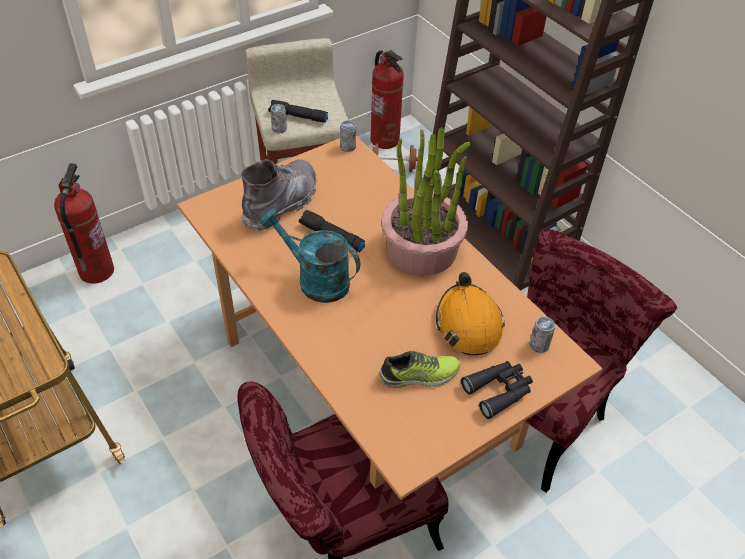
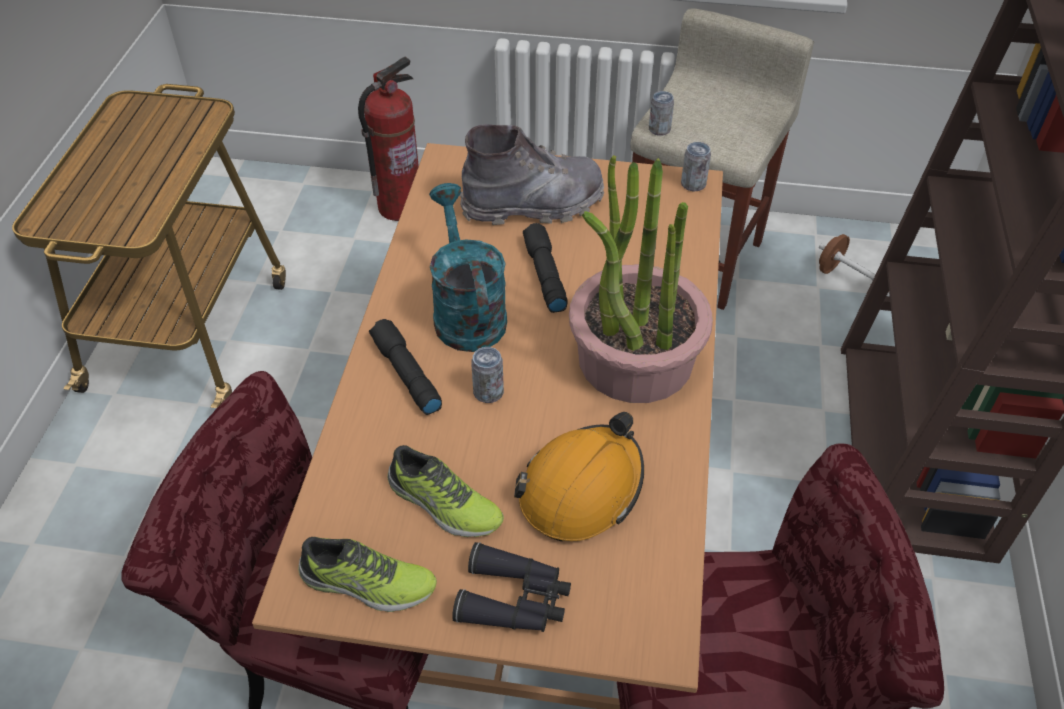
camera: 45 degrees right, 0 degrees up
(298, 117) = (698, 126): black flashlight -> black flashlight (405, 374)
(384, 140) = (878, 243): fire extinguisher -> none
(430, 436) = (367, 584): none -> shoe
(539, 345) = (641, 586): can -> can (488, 392)

